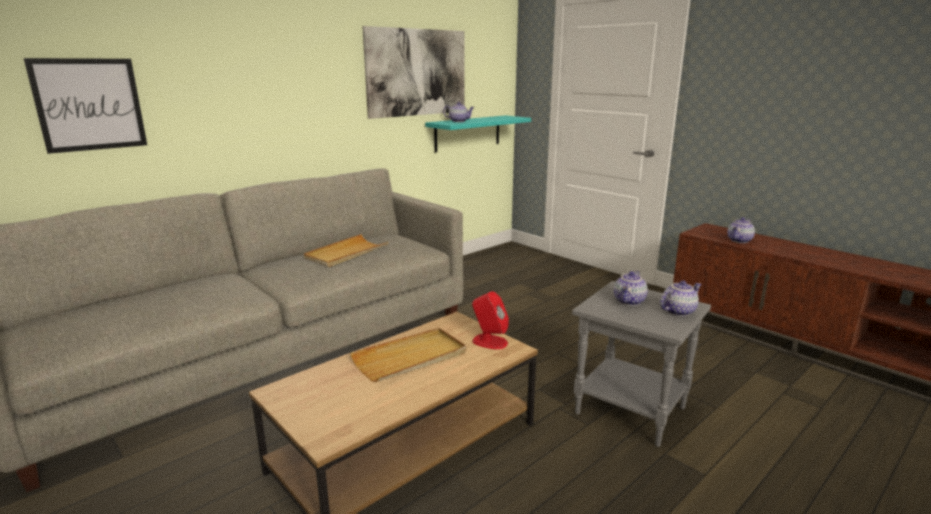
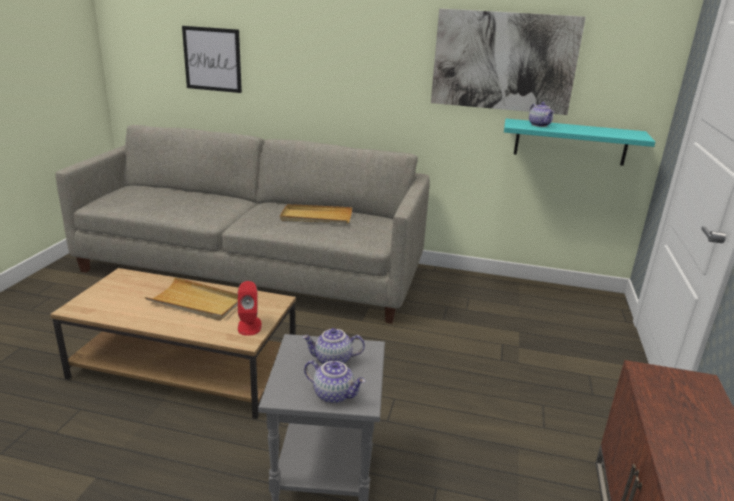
camera: 55 degrees right, 5 degrees up
(740, 241) = (671, 416): teapot -> none

